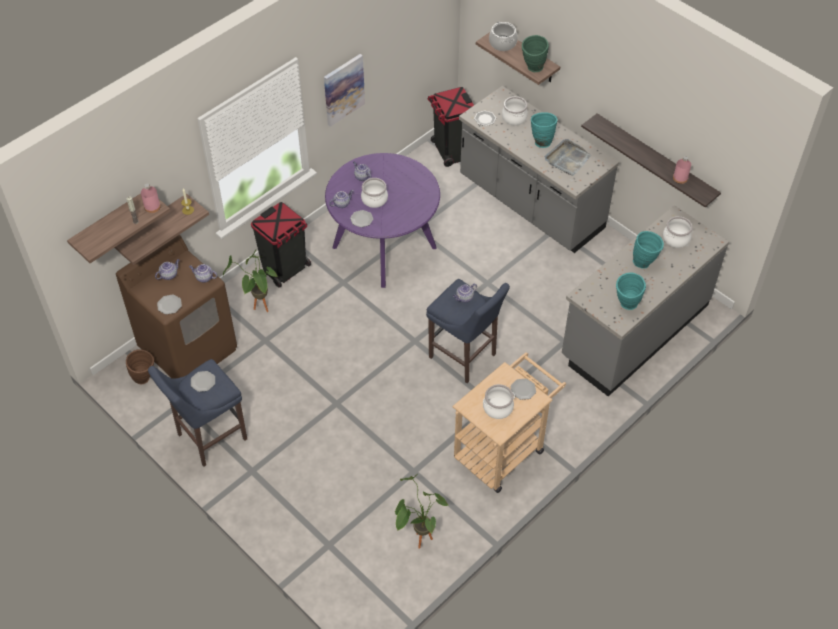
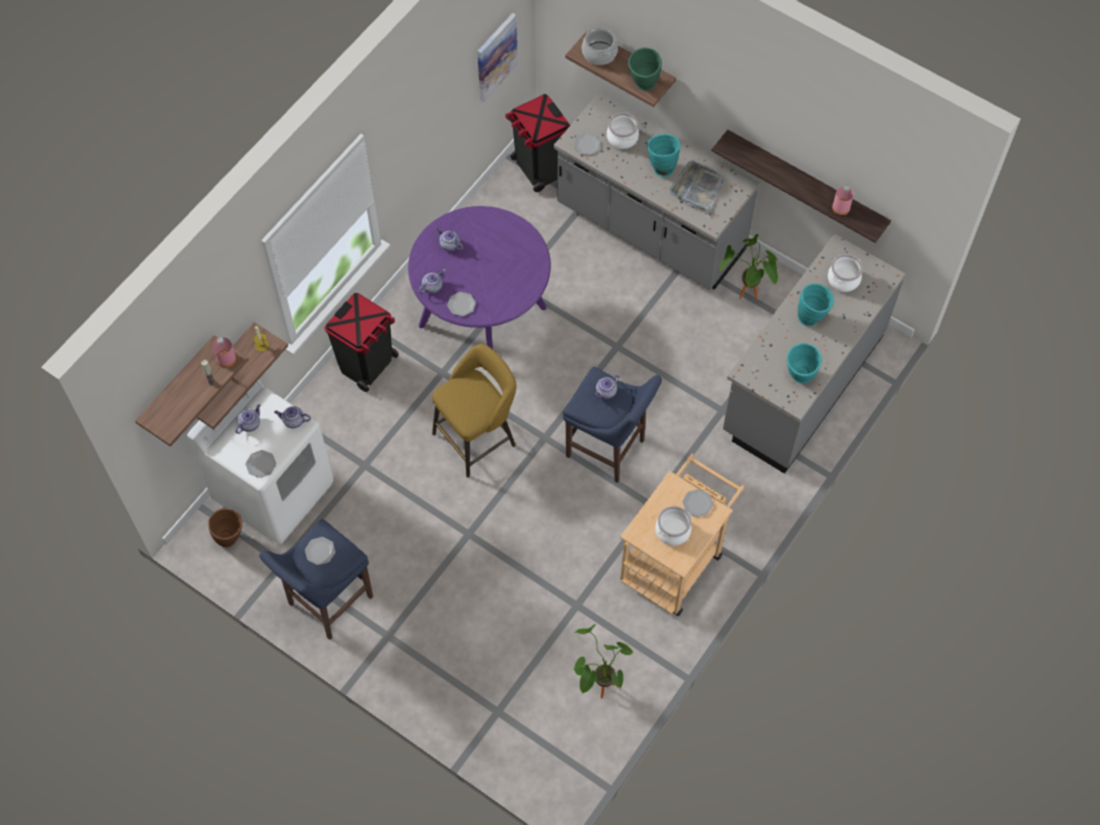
camera: 10 degrees left, 10 degrees up
(189, 348) = (274, 490): brown washing machine -> white washing machine
(260, 310) = (349, 426): potted plant -> potted plant (747, 298)
(343, 89) = (413, 145): picture -> picture (496, 57)
(360, 333) = (478, 437): none -> yellow stool
(374, 199) = (471, 274): cooking pot -> none

